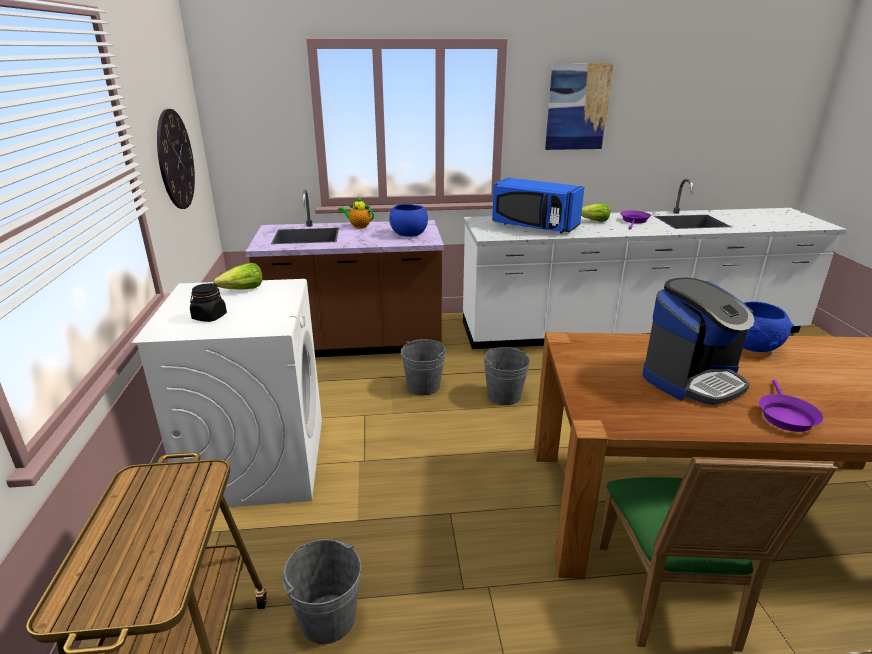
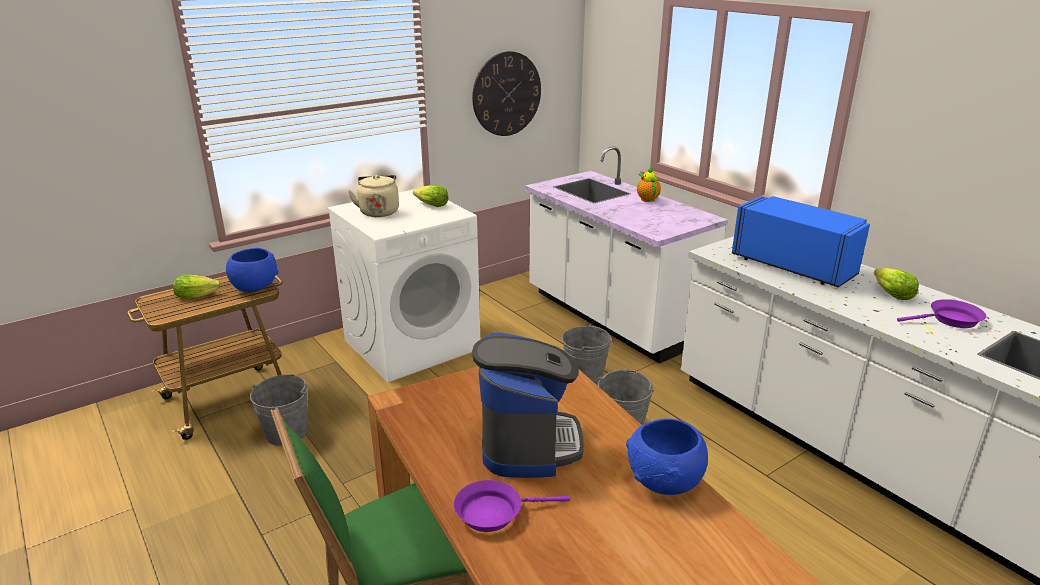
camera: 60 degrees right, 0 degrees up
(130, 543) = (199, 295): none -> lettuce
(209, 317) = (378, 211): black jar -> beige kettle
(355, 344) = (612, 317): brown counter -> white counter
(408, 234) = (660, 221): blue bowl -> blue bowl (254, 286)
(534, 226) = (794, 266): blue microwave -> blue microwave turned 135 degrees clockwise
(577, 107) = (959, 122): picture -> none
(692, 379) = (528, 443): coffee machine -> coffee machine turned 120 degrees counterclockwise

